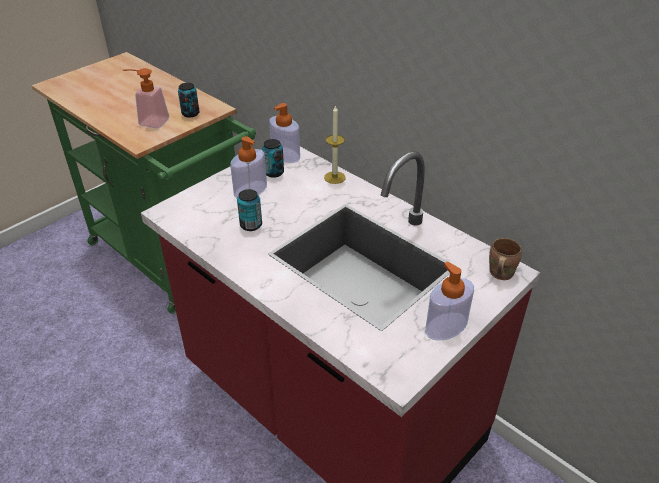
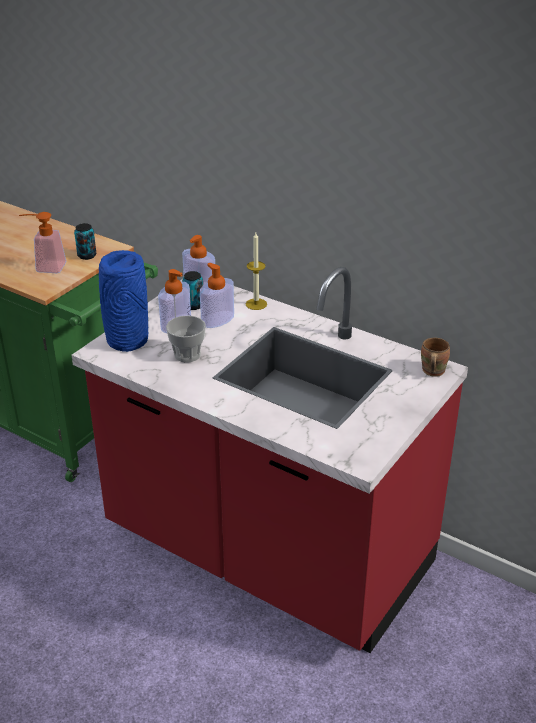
camera: 10 degrees left, 5 degrees down
(197, 203) = (126, 341): none -> blue vase
(251, 225) = (187, 355): can -> cup
(446, 326) = (393, 418): soap dispenser -> soap dispenser (217, 319)

